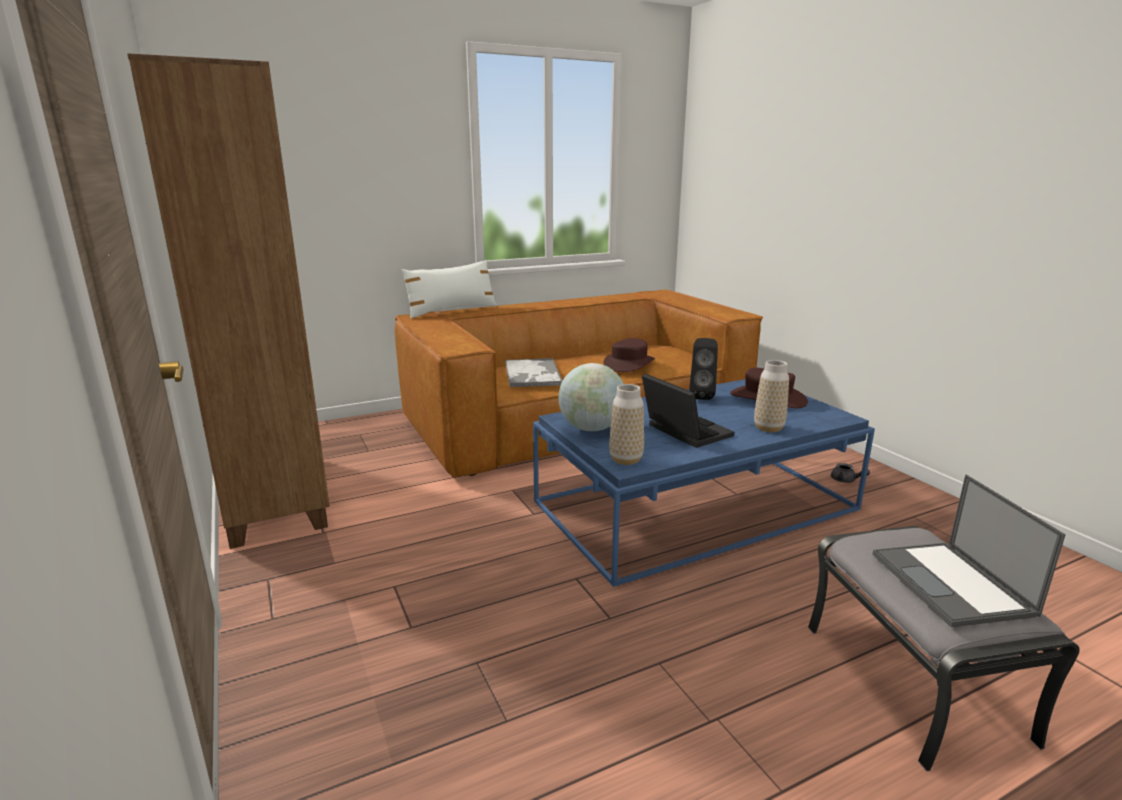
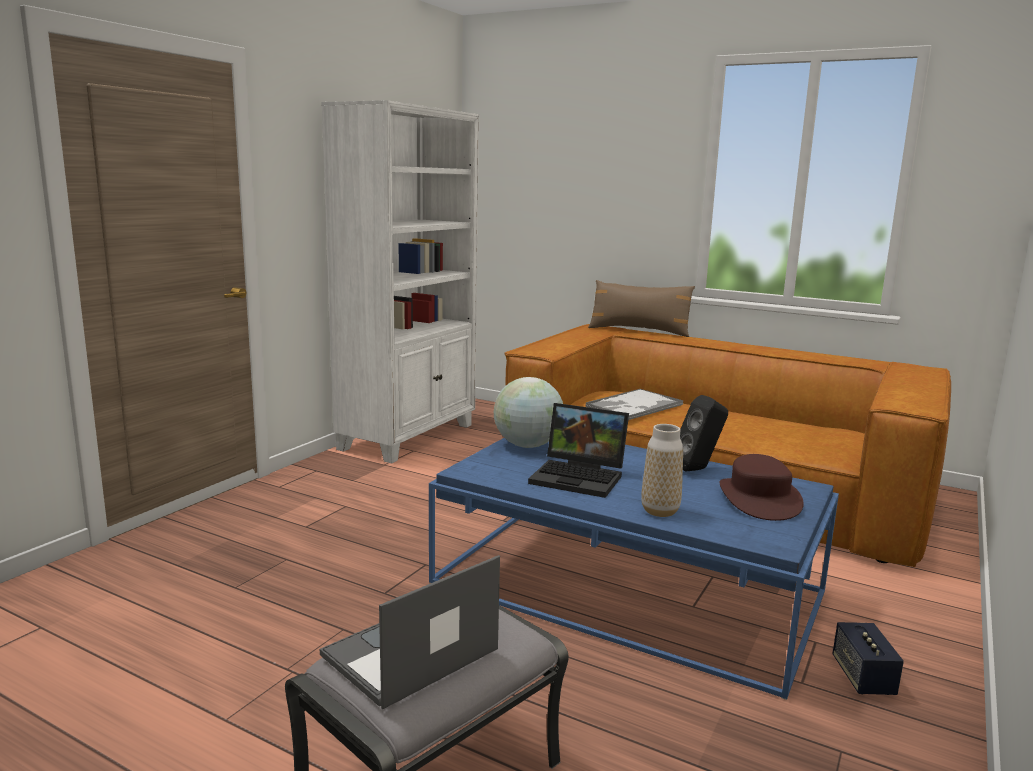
camera: 55 degrees right, 5 degrees down
(275, 496) = (409, 437): brown bookcase -> white bookcase
(451, 310) = (639, 331): white pillow -> brown pillow
(626, 460) = (478, 468): vase -> none
(629, 363) = (749, 430): brown hat -> none
(683, 431) = (580, 477): laptop -> laptop turned 90 degrees clockwise
(846, 480) = (863, 677): grey teapot -> speaker

